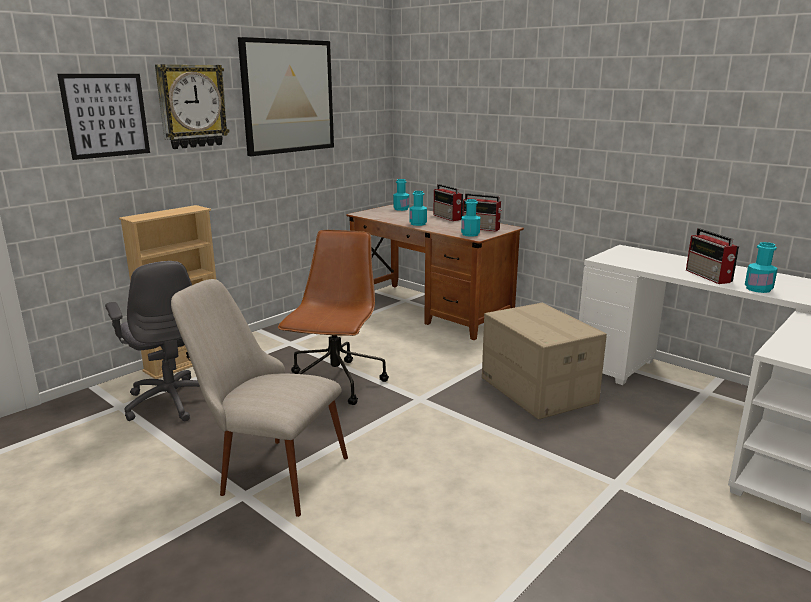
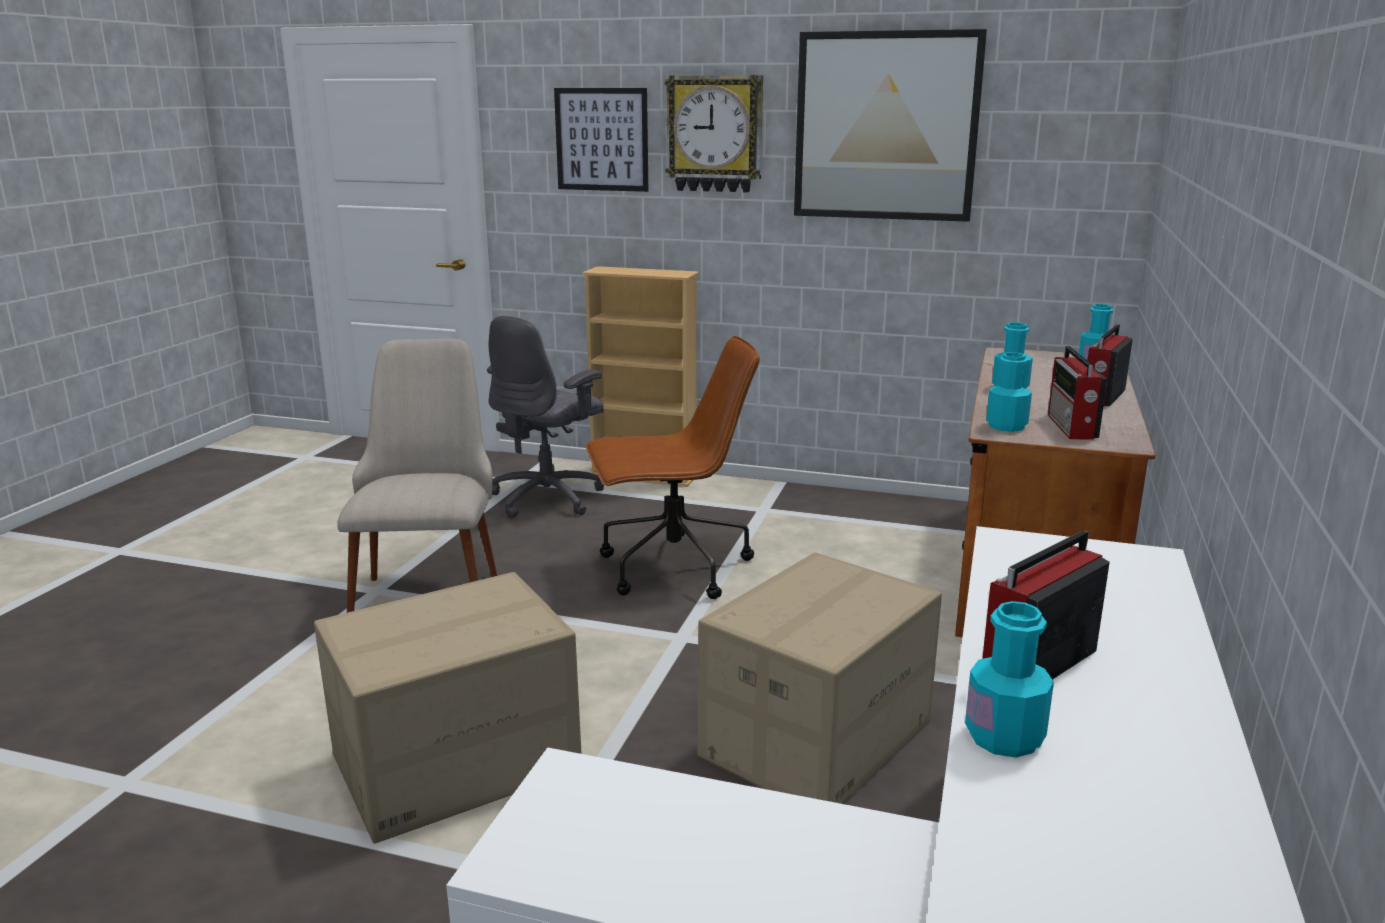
camera: 65 degrees right, 0 degrees up
(509, 491) = (456, 765): none -> cardboard box

